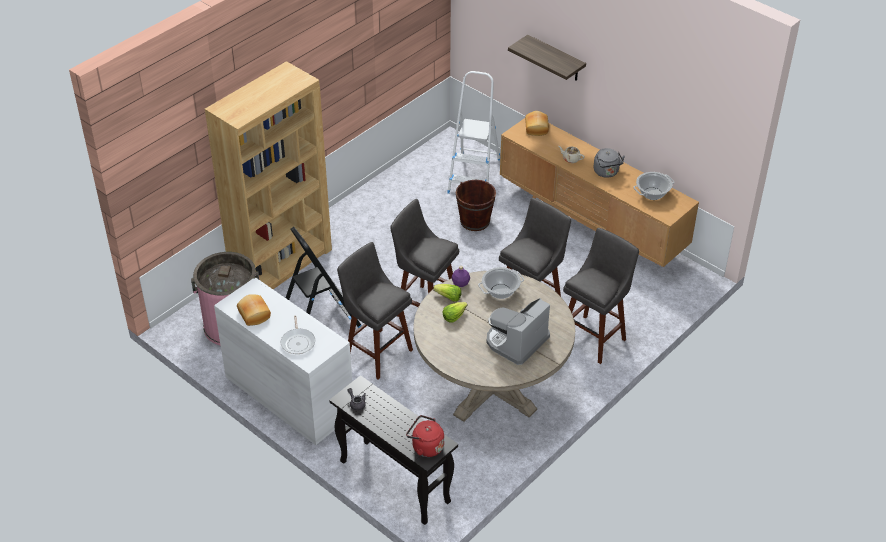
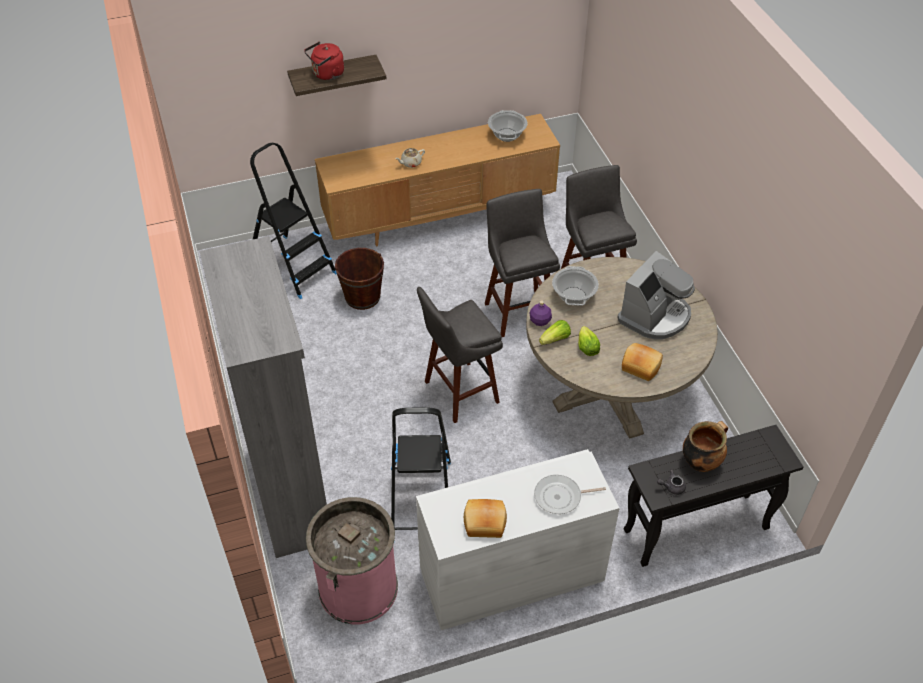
camera: 60 degrees left, 5 degrees up
(281, 264) = (291, 493): brown bookcase -> grey bookcase
(298, 342) = (560, 497): frying pan -> frying pan turned 150 degrees clockwise
(377, 352) = (498, 463): grey stool -> none
(390, 412) = (701, 462): none -> cooking pot
(425, 447) = (768, 453): red kettle -> red kettle (326, 74)
(474, 176) = (293, 267): white step ladder -> black step ladder
(516, 342) = (655, 316): coffee machine -> coffee machine turned 120 degrees counterclockwise
(537, 128) = (342, 165): bread -> bread (641, 366)
(607, 172) = (452, 149): grey kettle -> none

